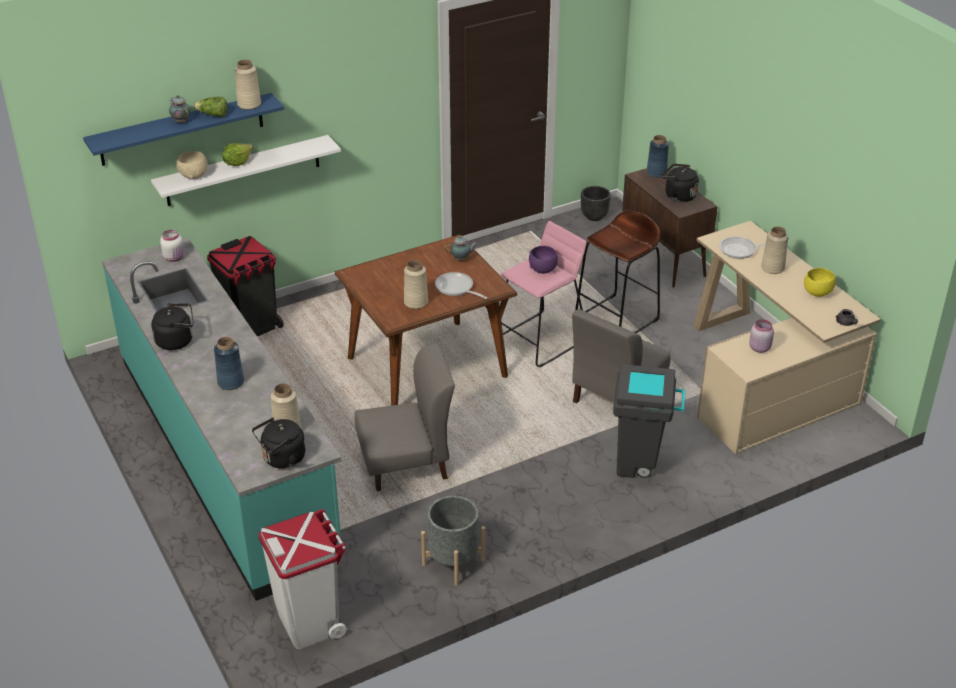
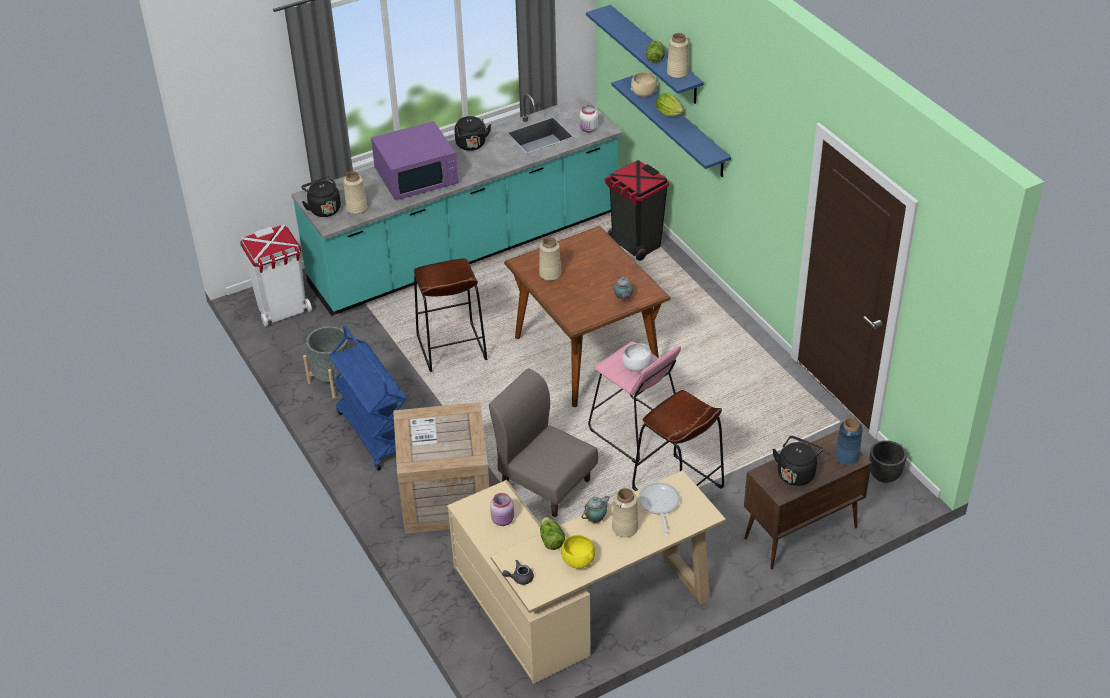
camera: 90 degrees right, 5 degrees up
(181, 121) = (641, 43): teapot -> teapot (596, 519)
(230, 382) = (417, 176): blue vase -> purple microwave
(243, 171) = (681, 126): white shelf -> blue shelf
(406, 464) = (451, 348): grey chair -> brown stool
(456, 288) = (573, 297): frying pan -> none
(543, 270) = (636, 367): purple bowl -> white bowl
(545, 521) = (374, 433): none -> blue cart
(641, 464) = (444, 498): grey trash can -> crate
(796, 306) = (551, 540): none -> lettuce

